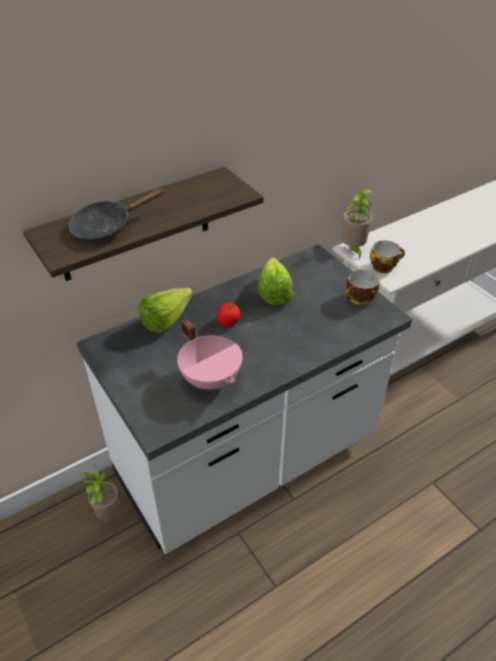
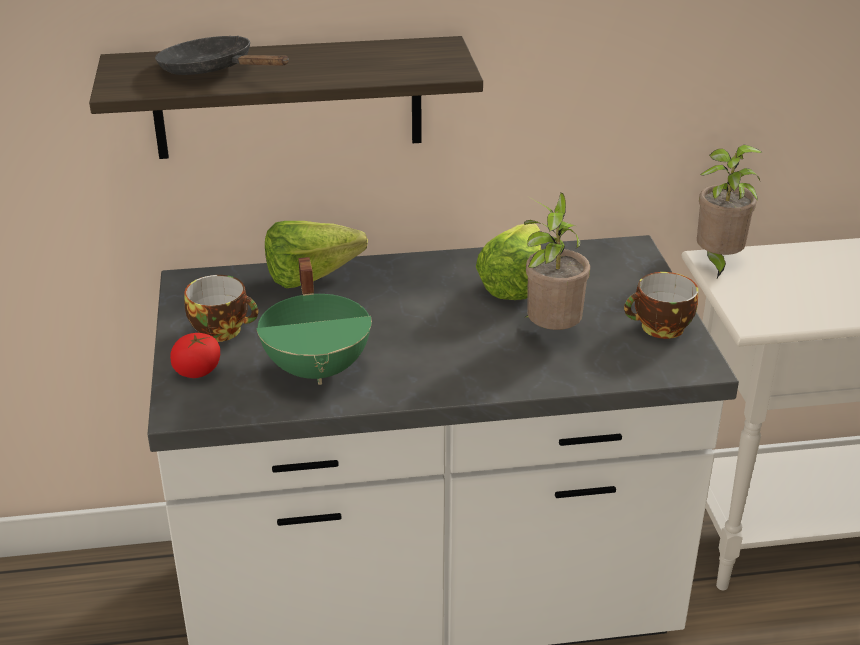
camera: 25 degrees right, 10 degrees down
(107, 514) = (158, 604): potted plant -> potted plant (550, 332)
(108, 227) = (214, 71): black frying pan -> black frying pan turned 45 degrees clockwise
(211, 378) = (319, 368): pink cooking pot -> green cooking pot
(228, 322) = (406, 303): tomato -> tomato (198, 371)
(384, 266) = (756, 299): cup -> cup (223, 330)

